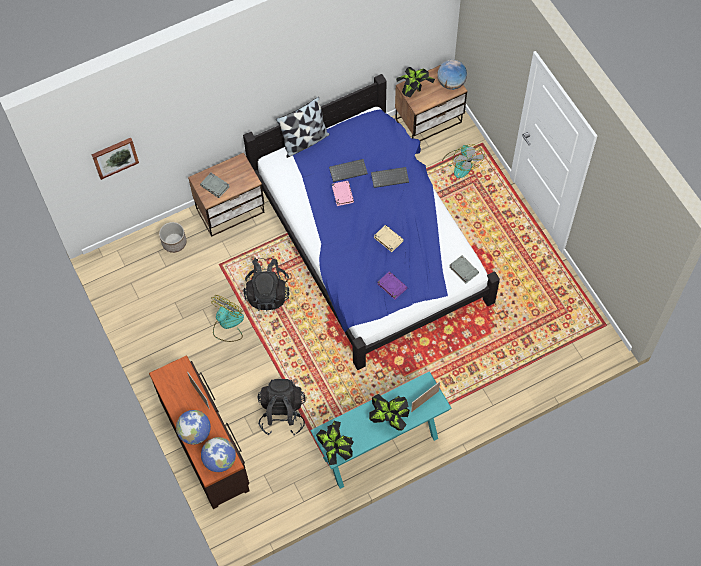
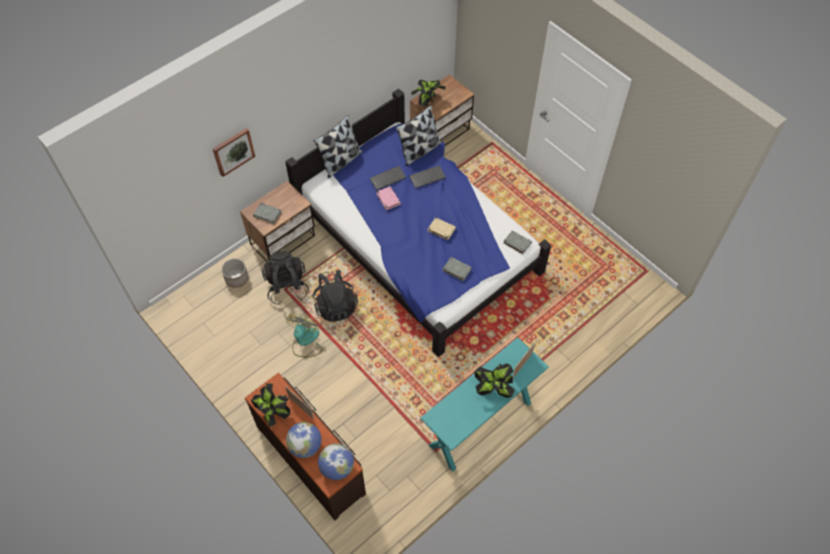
camera: 15 degrees left, 5 degrees down
(114, 157) = (168, 195): picture -> picture (233, 151)
(282, 413) = (378, 412): black backpack -> black backpack (287, 286)
(335, 449) = (450, 430): potted plant -> potted plant (274, 412)
(390, 145) = (419, 151): none -> pillow
(391, 286) = (456, 270): purple book -> grey book
(451, 83) = (458, 90): globe -> none
(461, 163) = (479, 162): fan -> none

